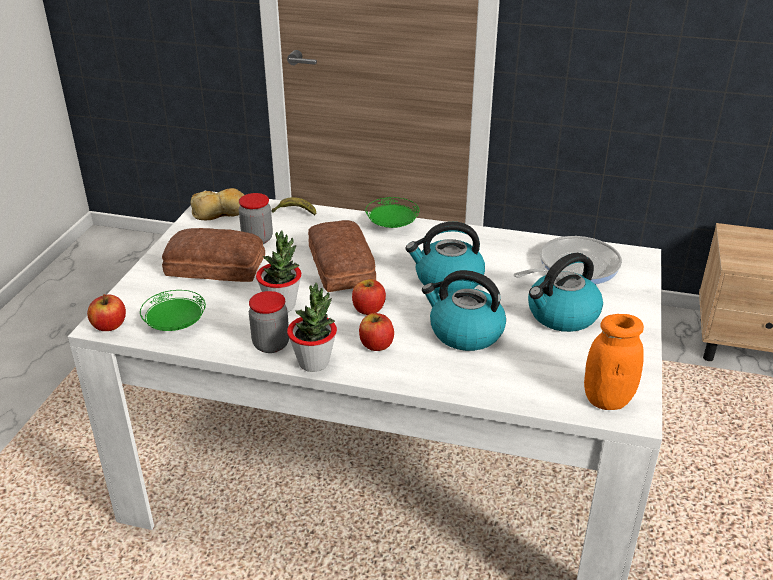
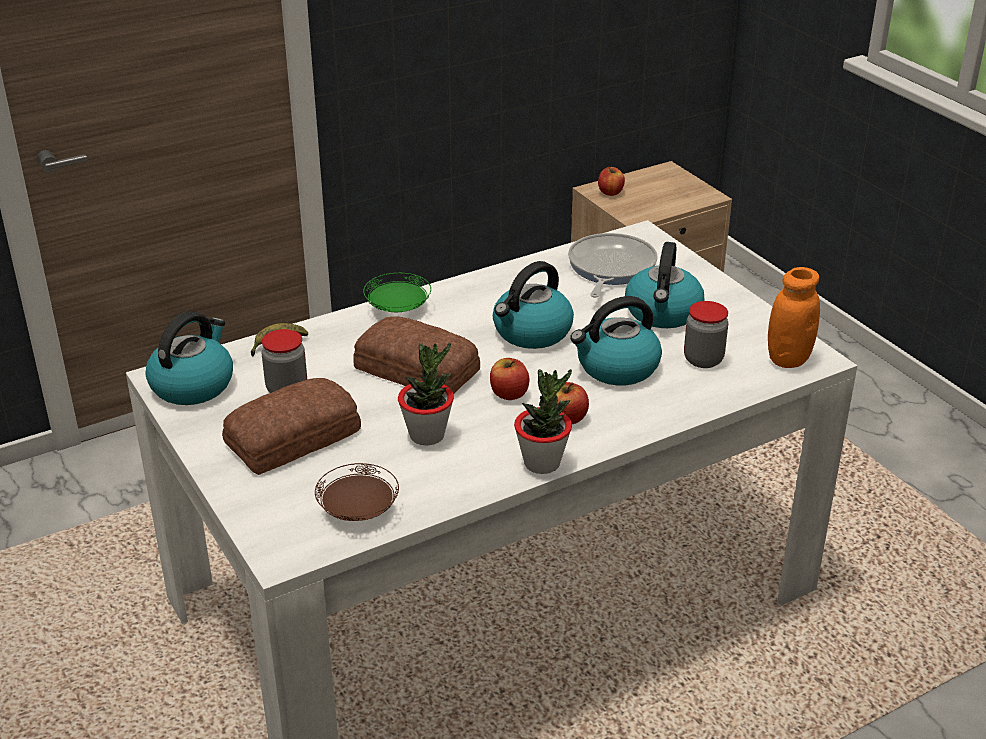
camera: 45 degrees left, 0 degrees up
(109, 325) = (291, 552): apple -> apple (610, 192)
(176, 325) = (358, 510): green plate -> brown plate
(220, 212) = (193, 384): bread -> kettle
(271, 344) = (479, 472): jar -> jar (703, 360)

